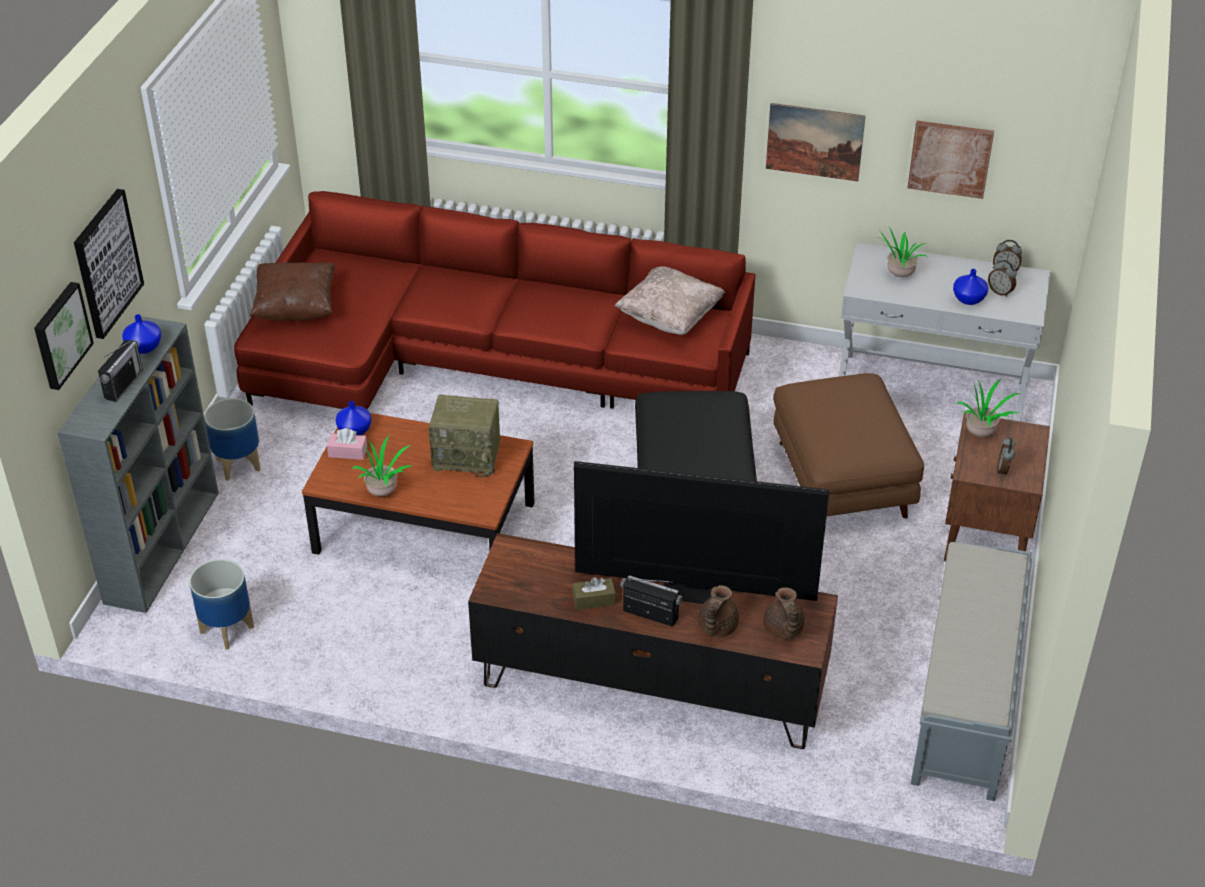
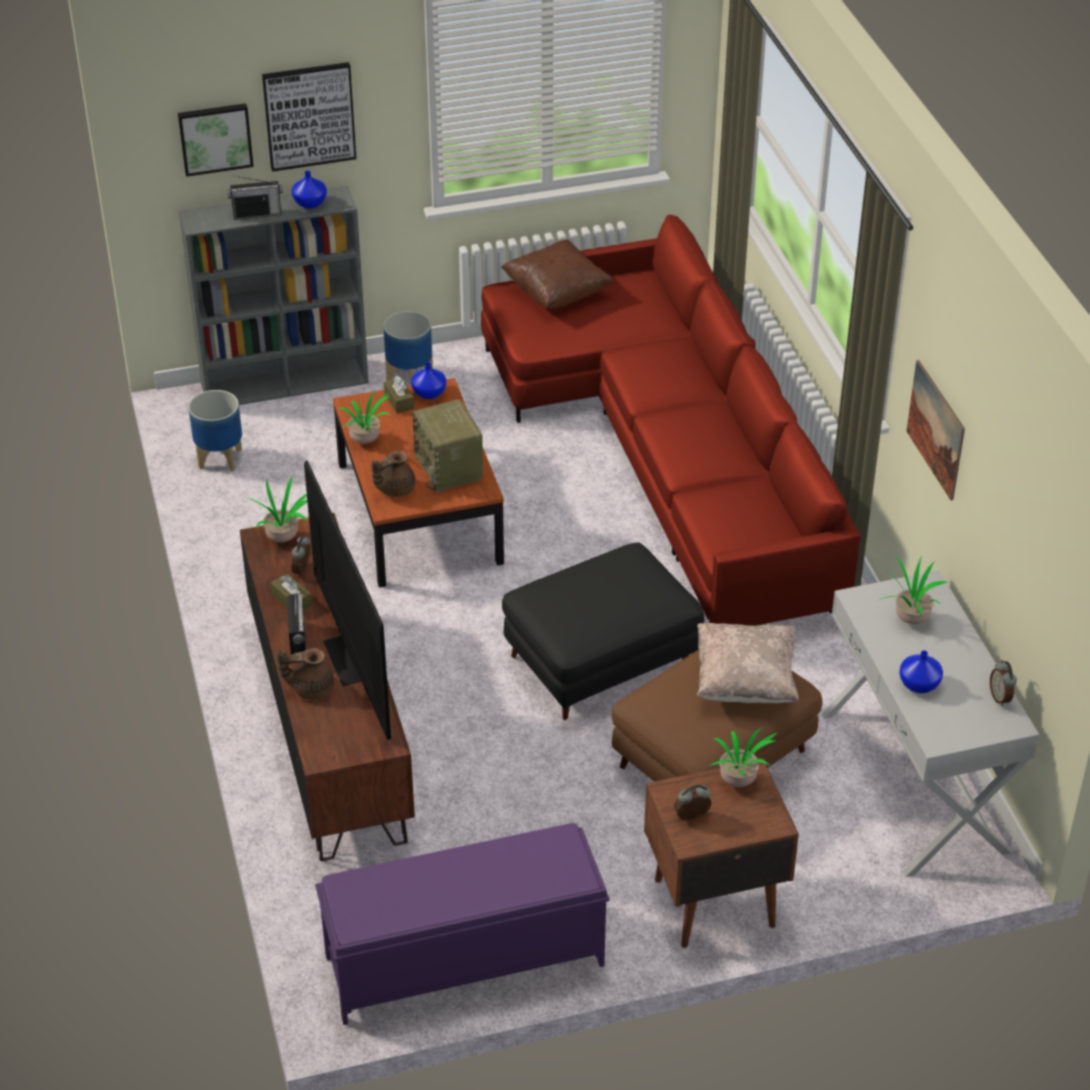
camera: 60 degrees right, 0 degrees up
(348, 452) = (399, 401): pink tissue box -> brown tissue box
(503, 576) = (283, 537): none -> potted plant
(669, 317) = (753, 511): beige pillow -> beige pillow (745, 682)
(783, 630) = (337, 732): brown teapot -> brown teapot (394, 489)
(950, 158) = (1004, 531): picture -> none
(965, 702) = (462, 960): grey bench -> purple bench
(1000, 292) = (957, 705): alarm clock -> alarm clock (303, 570)

